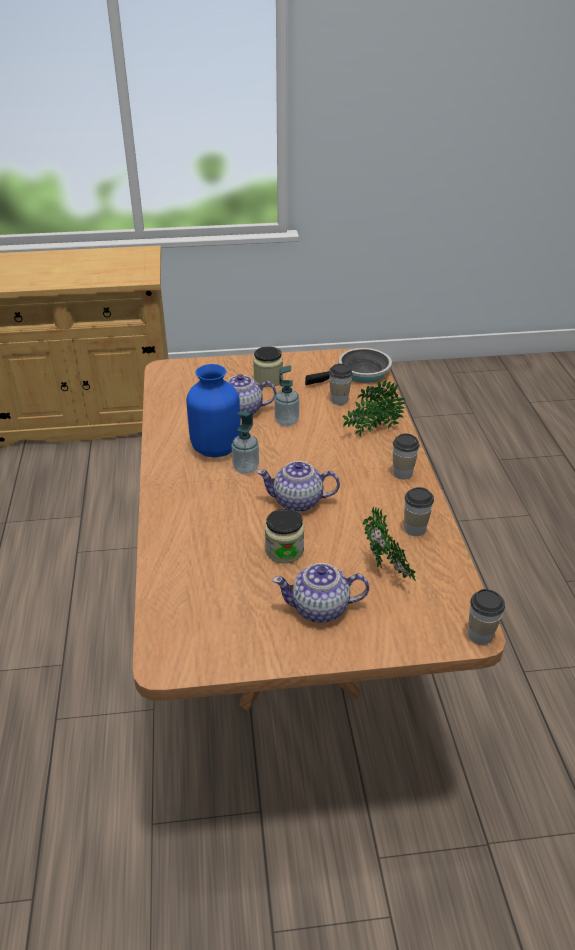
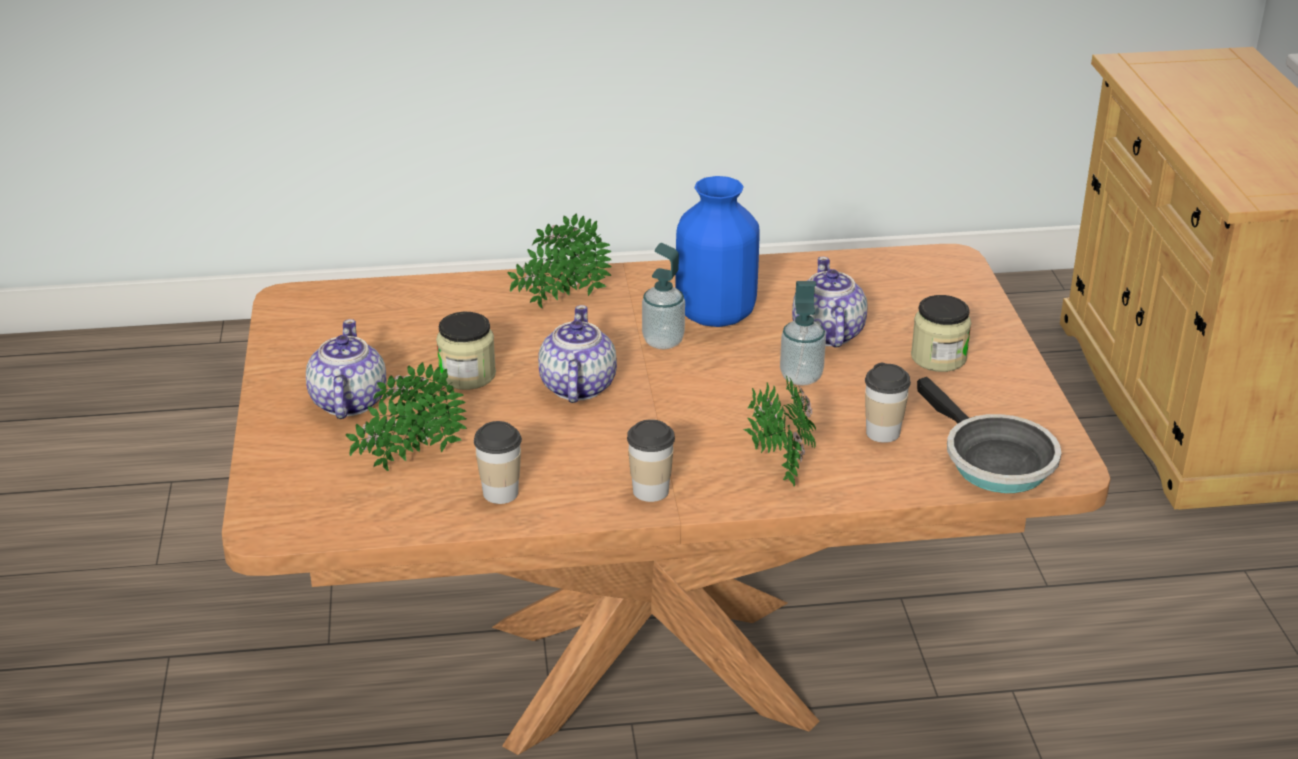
camera: 90 degrees right, 5 degrees down
(189, 512) = (559, 300): none -> potted plant
(480, 635) = (262, 533): cup -> none

